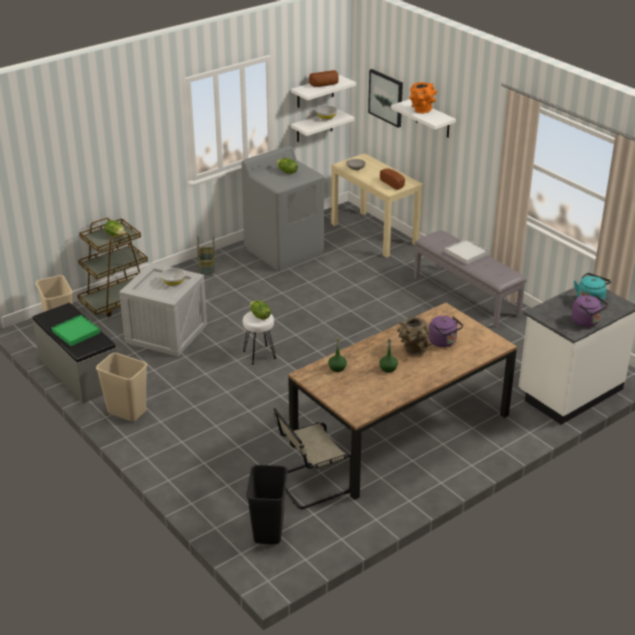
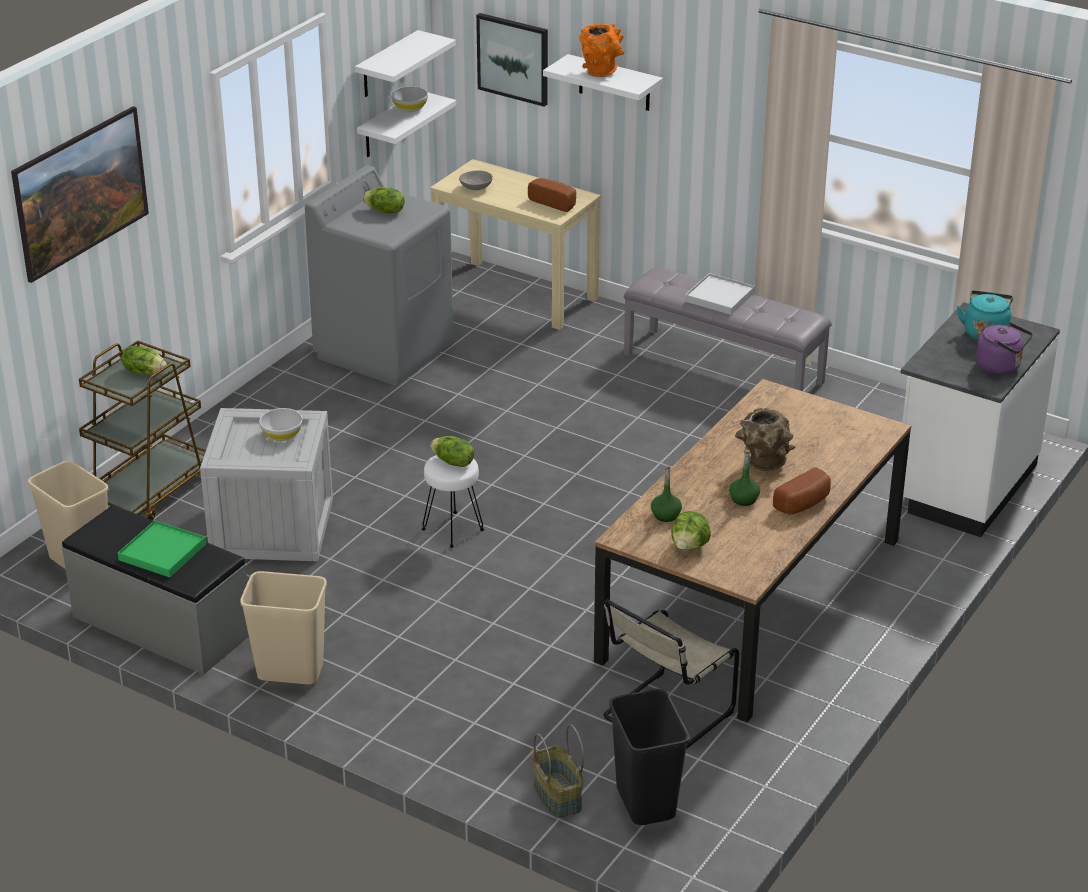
camera: 20 degrees left, 0 degrees up
(91, 146) = (84, 219): none -> picture
(206, 268) = (269, 403): basket -> basket (556, 796)
(325, 85) = (407, 51): bread -> bread (804, 504)
(339, 388) = (690, 546): none -> lettuce
(443, 342) = (800, 441): purple kettle -> none

